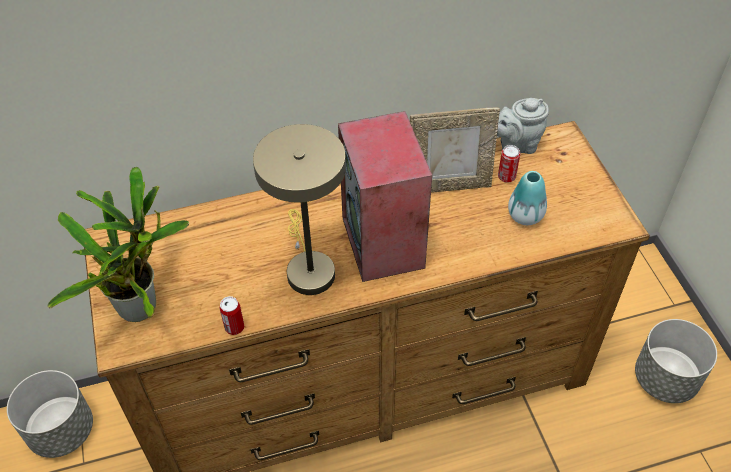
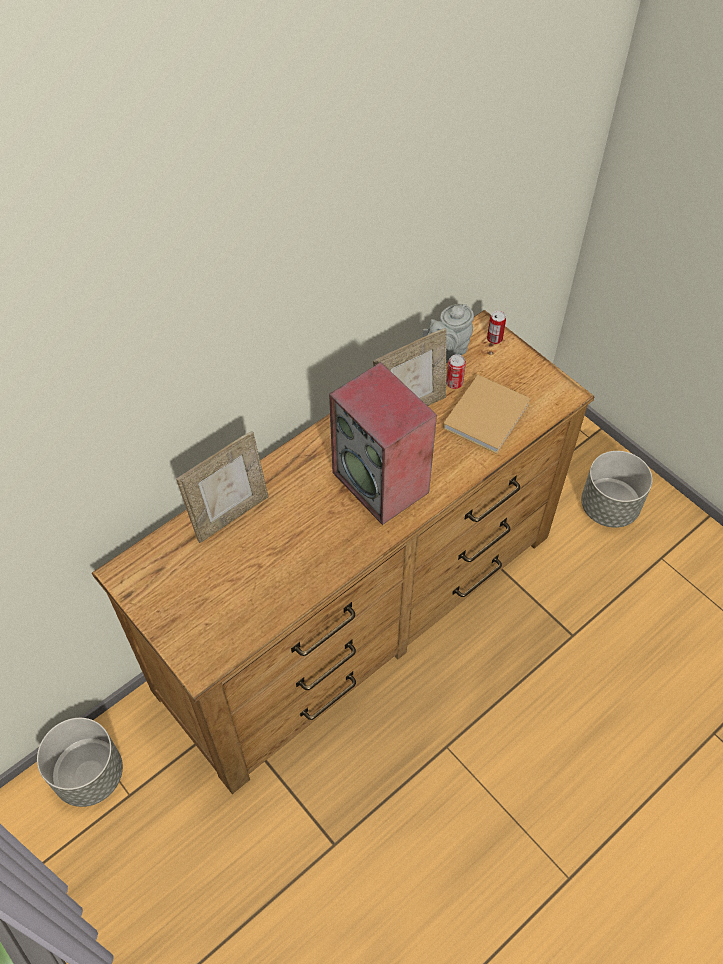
camera: 25 degrees left, 5 degrees up
(142, 304) = (196, 620): potted plant -> none
(228, 222) = (230, 515): none -> picture frame
(234, 327) = (293, 609): can -> can (494, 339)
(308, 268) = (328, 530): beige table lamp -> none
(525, 216) = (487, 414): vase -> beige book

